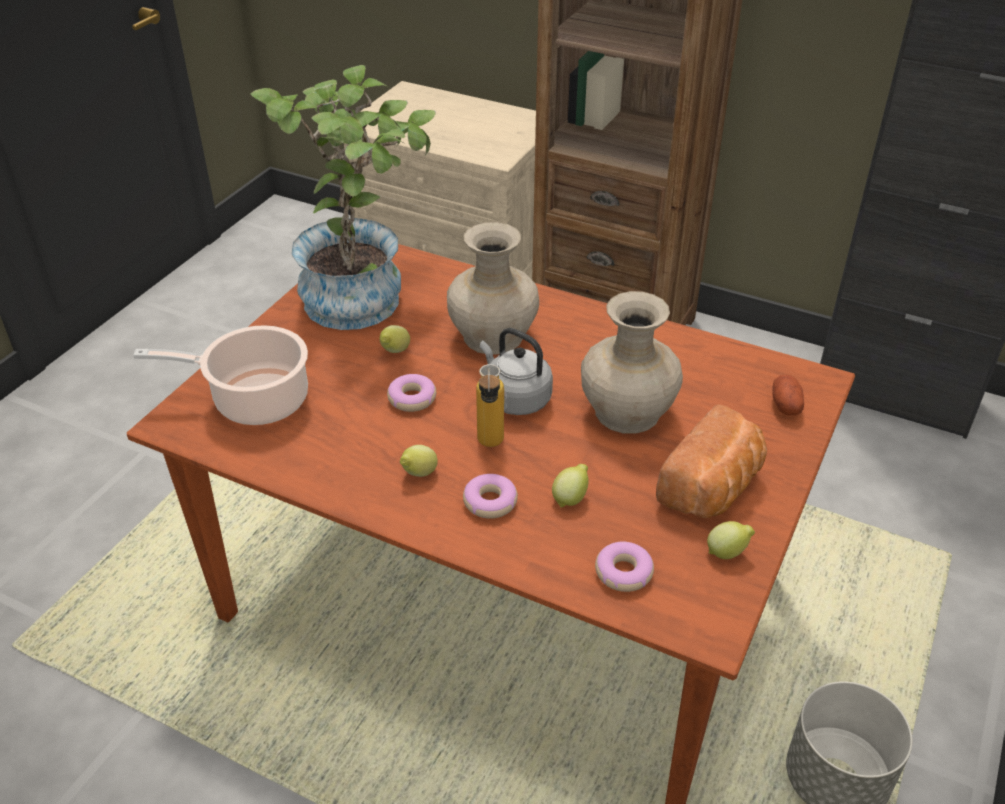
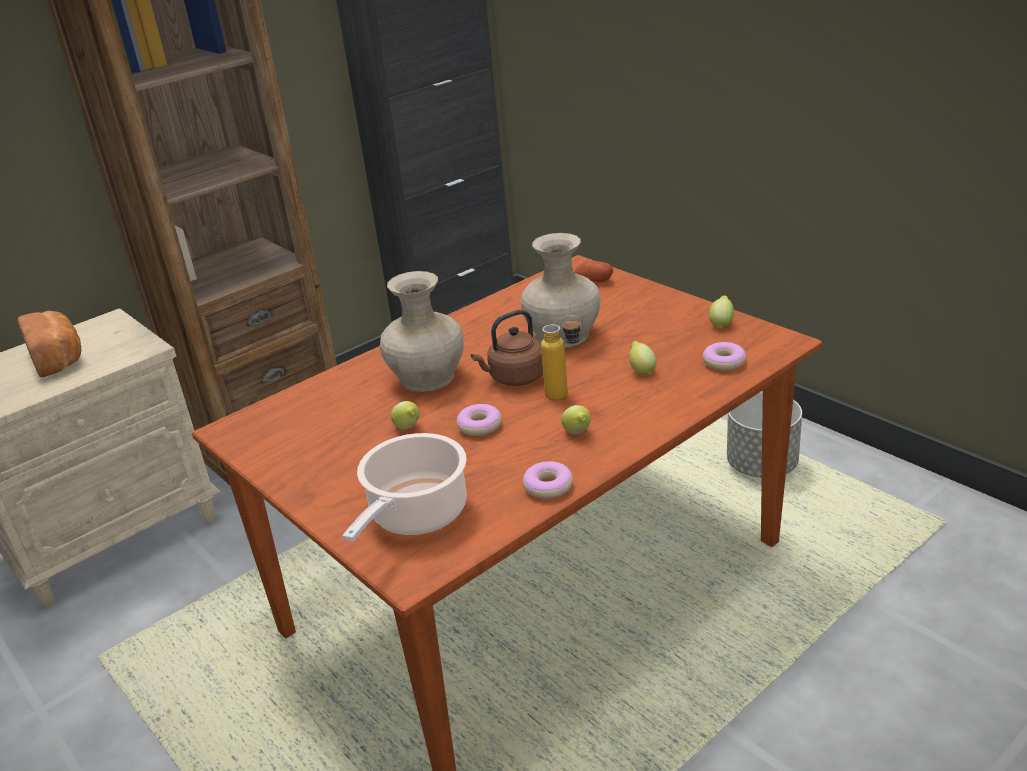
camera: 65 degrees left, 10 degrees down
(363, 294) = (304, 436): potted plant -> none
(490, 502) = (627, 404): donut -> donut (548, 486)
(515, 398) = (514, 378): grey kettle -> brown kettle
(713, 488) = (660, 318): bread -> bread (59, 358)

